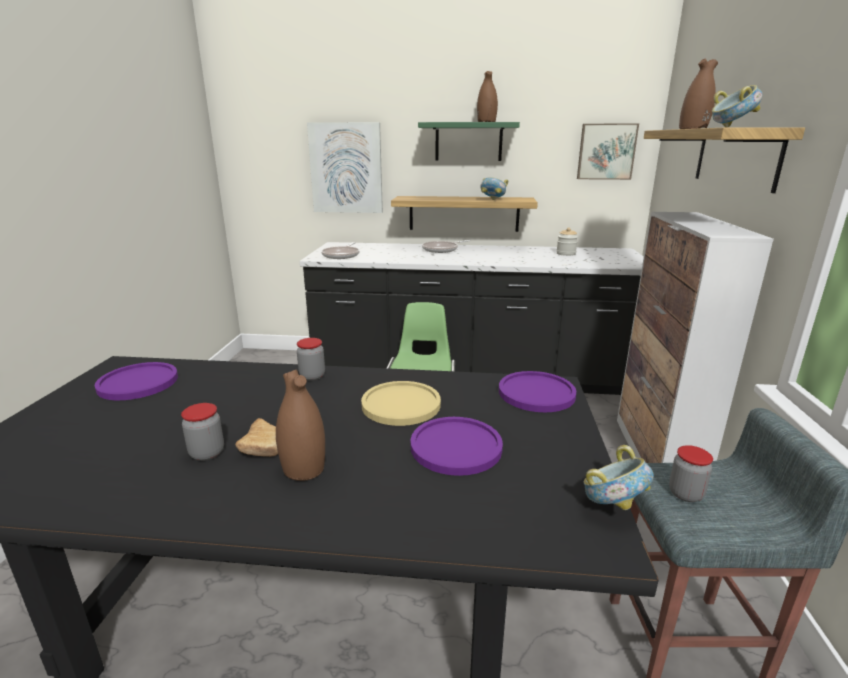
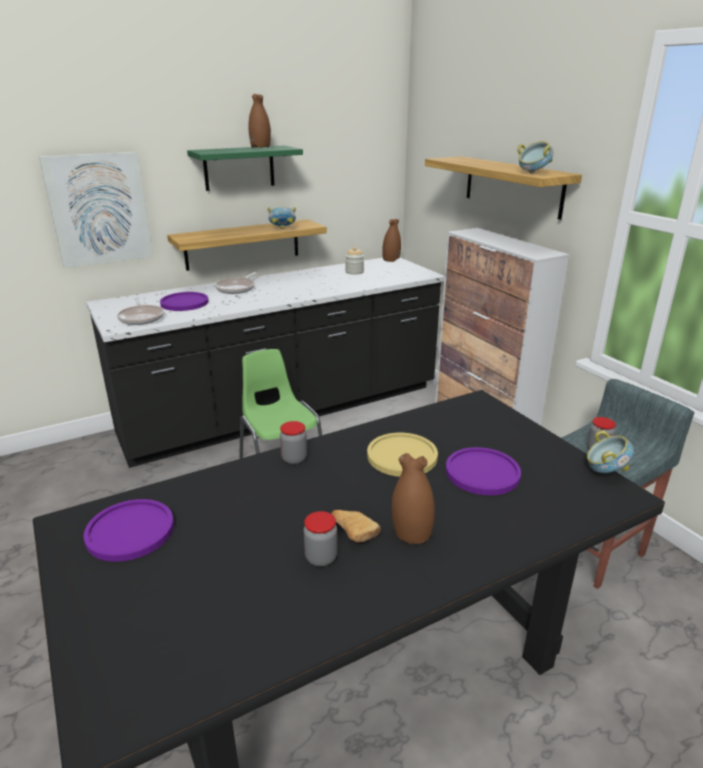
camera: 35 degrees left, 5 degrees up
(536, 393) = (475, 412): purple plate -> purple plate (184, 303)
(606, 151) = (365, 169): picture -> none
(693, 129) = (476, 162): brown vase -> brown vase (391, 259)

